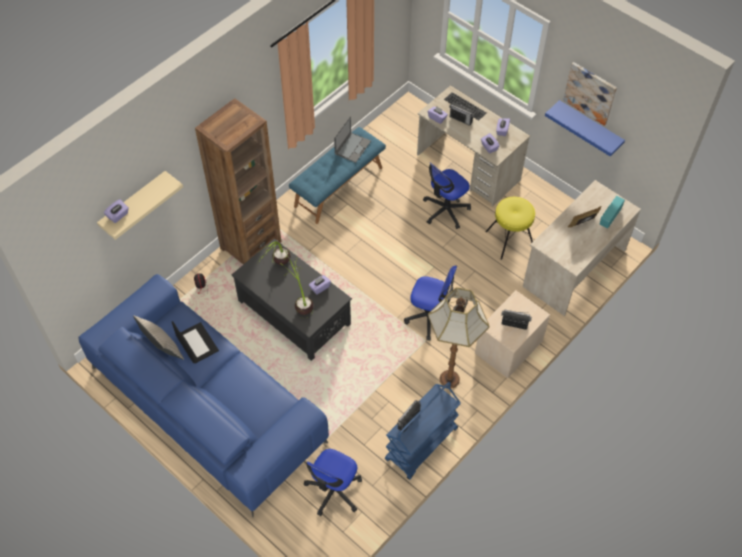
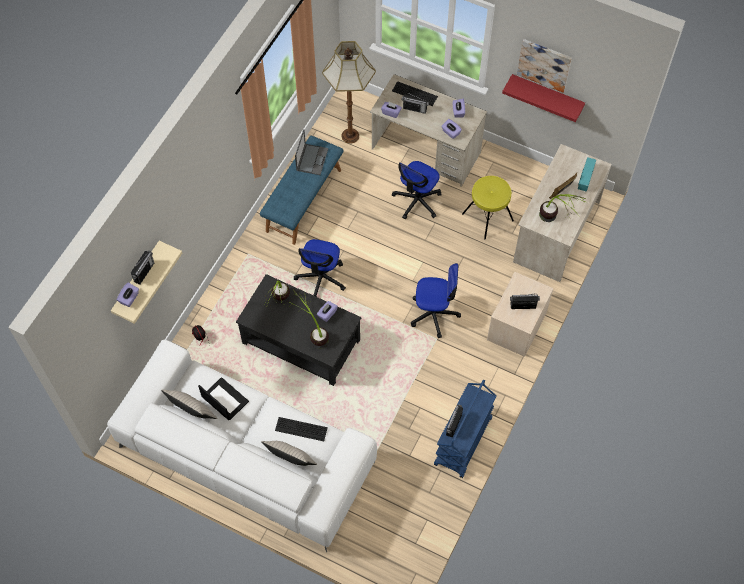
camera: 15 degrees left, 5 degrees up
(140, 195) = (144, 272): none -> radio
(207, 404) = (246, 455): blue sofa -> white sofa
(239, 416) = (290, 461): none -> beige pillow
(250, 245) = (235, 282): brown bookcase -> none
(258, 389) = (300, 430): none -> keyboard
(334, 490) = (395, 507): office chair -> office chair (321, 278)
(450, 380) = (471, 372): floor lamp -> floor lamp (351, 136)
(569, 249) = (556, 220): none -> potted plant
(589, 127) = (546, 95): blue shelf -> red shelf

